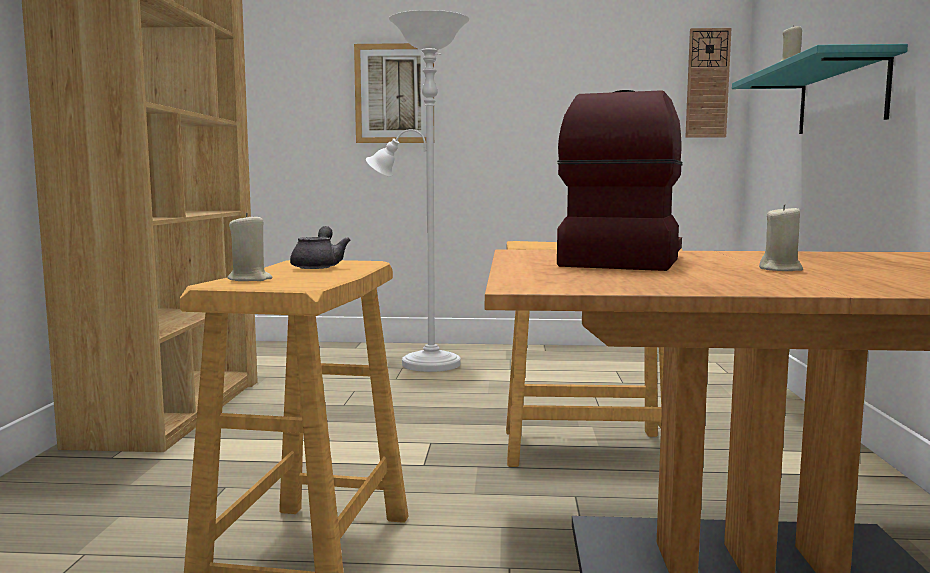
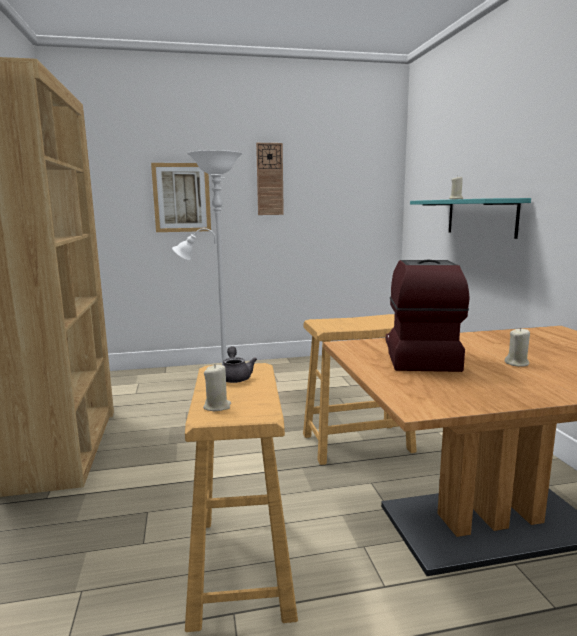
camera: 15 degrees left, 5 degrees up
(707, 83) = (381, 191): wall clock -> wall clock (270, 179)

